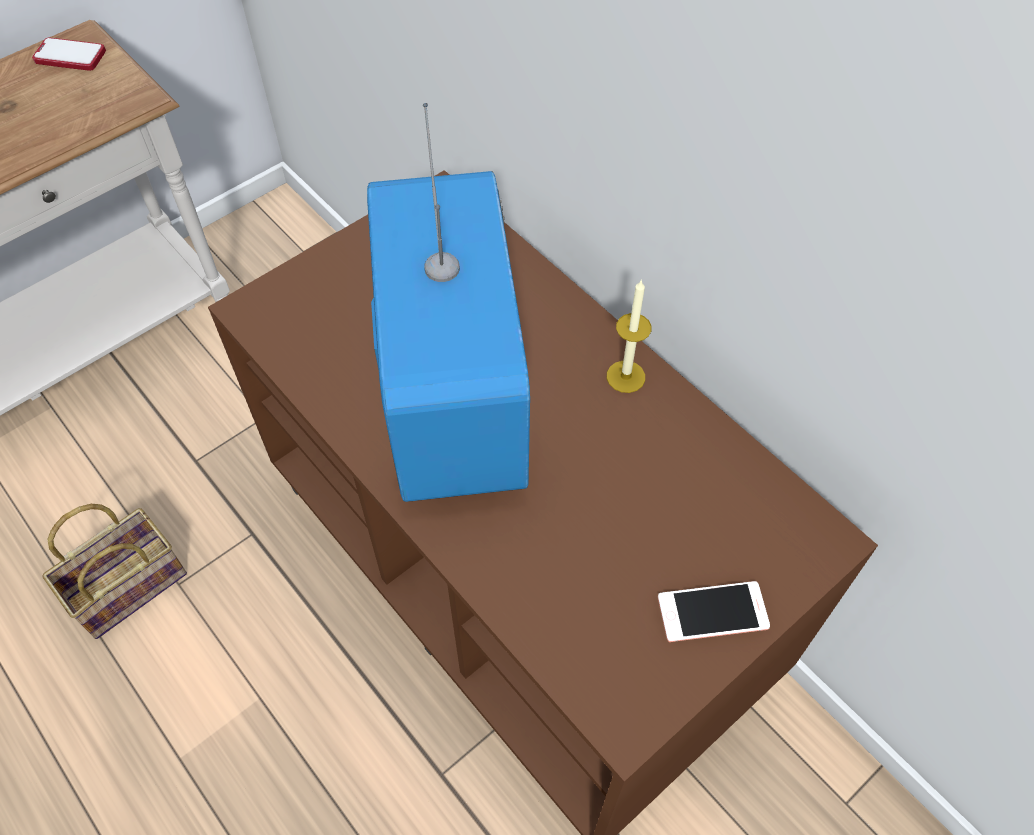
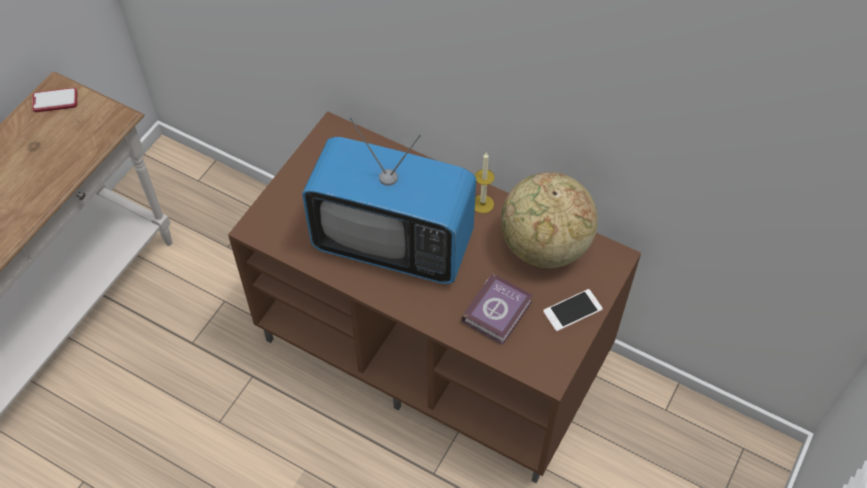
camera: 20 degrees left, 0 degrees up
(129, 584) = (187, 432): basket -> none
(451, 397) = (393, 243): television -> television turned 135 degrees clockwise
(579, 569) = (499, 311): none -> book
(703, 479) = (544, 246): none -> globe

